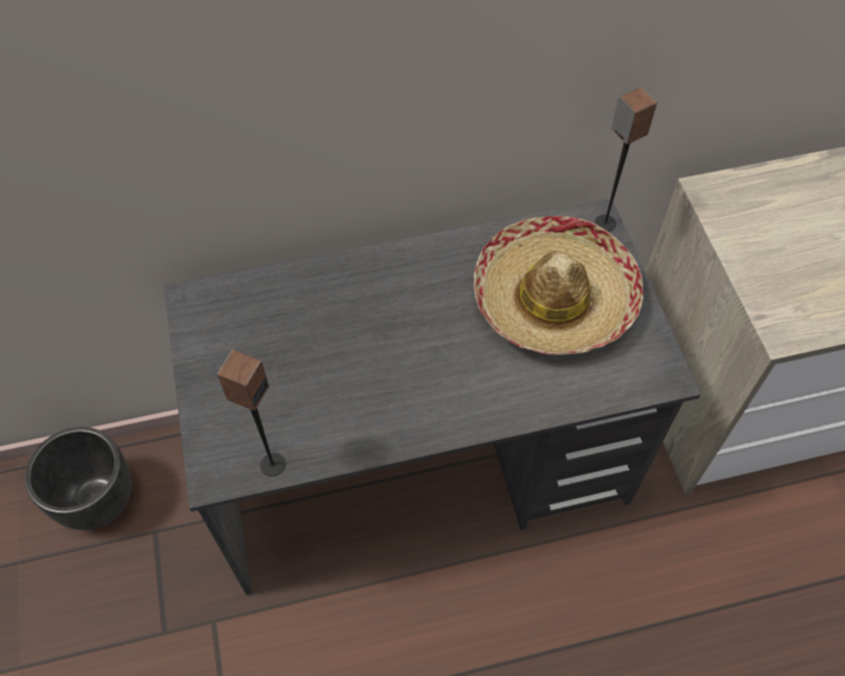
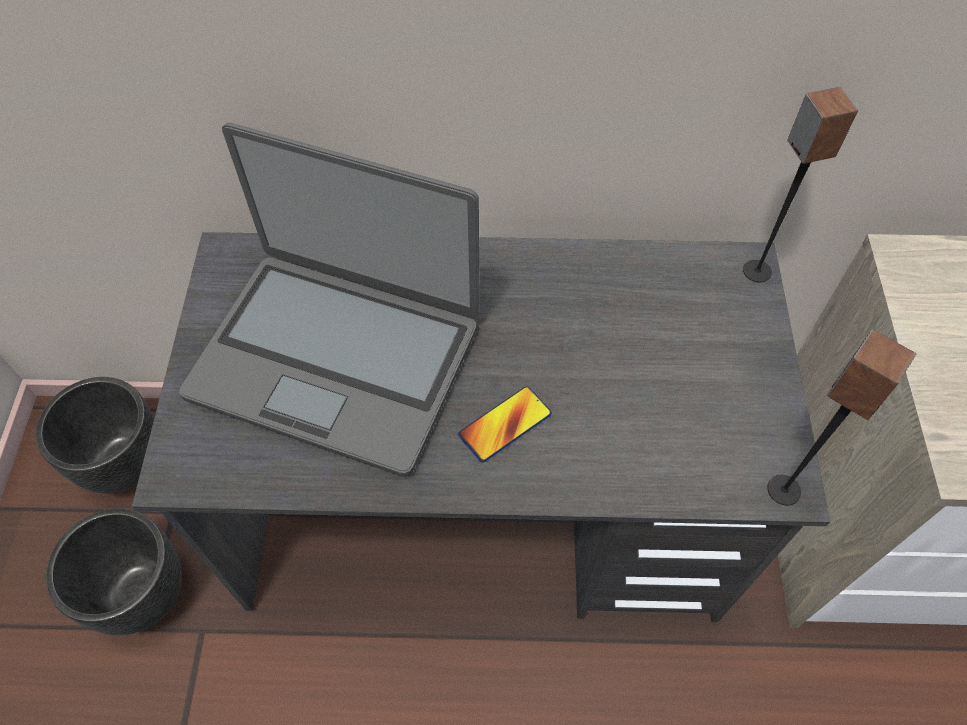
camera: 15 degrees right, 0 degrees up
(152, 604) = (144, 593): none -> black planter
(272, 464) = (248, 476): speaker -> speaker (783, 489)
(309, 360) = (336, 358): none -> laptop
(453, 380) = (505, 425): none -> phone
(554, 298) = (664, 350): hat -> none

